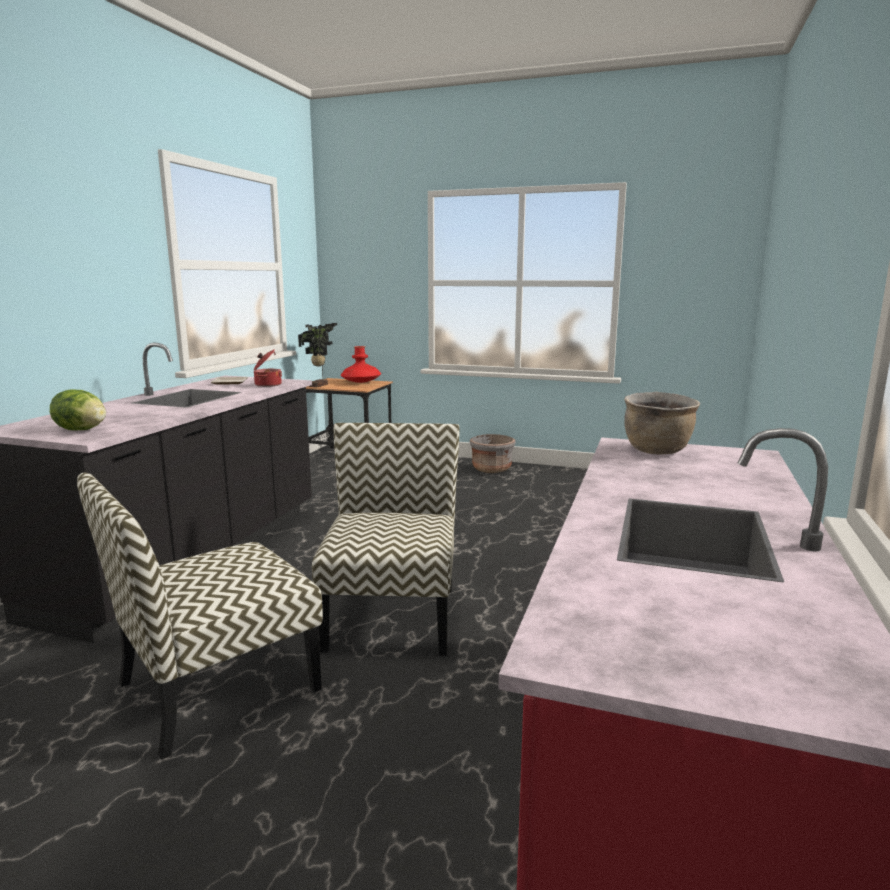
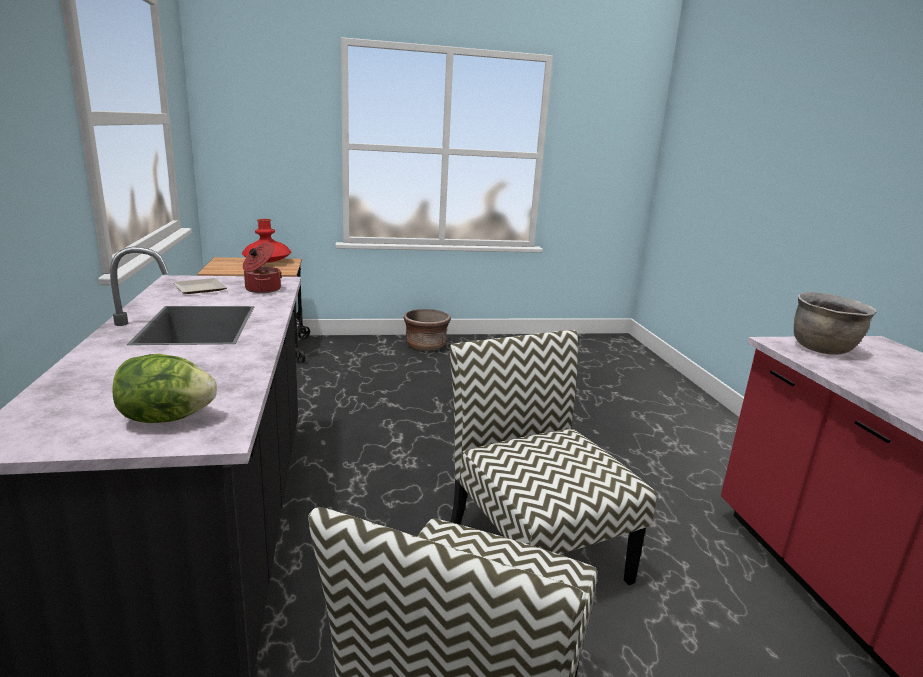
camera: 30 degrees left, 5 degrees up
(320, 385) = (224, 270): potted plant -> none
(491, 469) = (425, 345): grey planter -> brown planter

